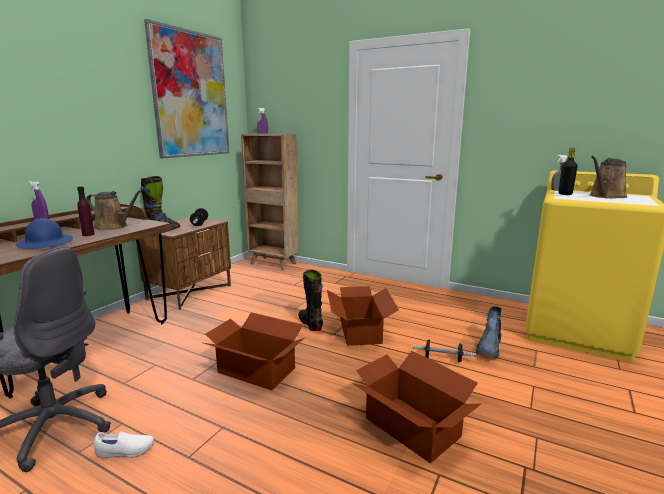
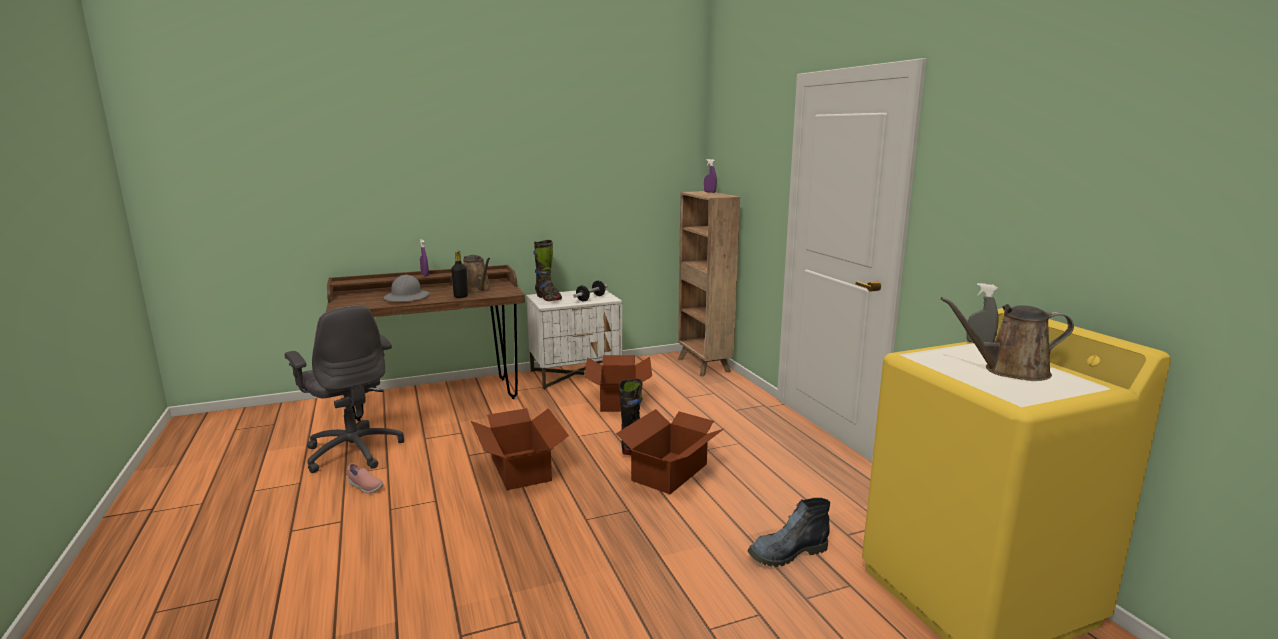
camera: 40 degrees right, 0 degrees up
(46, 243) = (407, 297): blue hard hat -> grey hard hat
(88, 234) = (446, 294): purple bottle -> none
(125, 452) = (365, 487): white shoe -> pink shoe
(190, 292) = (576, 375): brown nightstand -> white nightstand
(191, 95) = (617, 146): picture -> none
(412, 428) = (560, 577): cardboard box -> cardboard box (618, 400)
(443, 359) = (707, 537): dumbbell -> none
(565, 194) = (953, 352): black bottle -> black bottle (461, 296)

